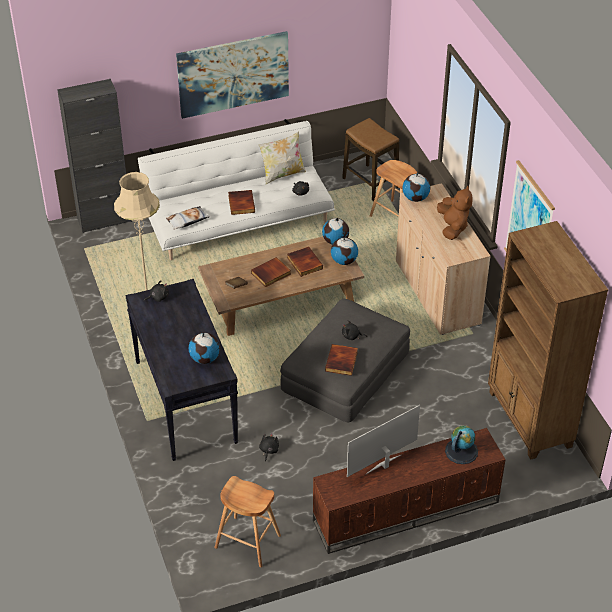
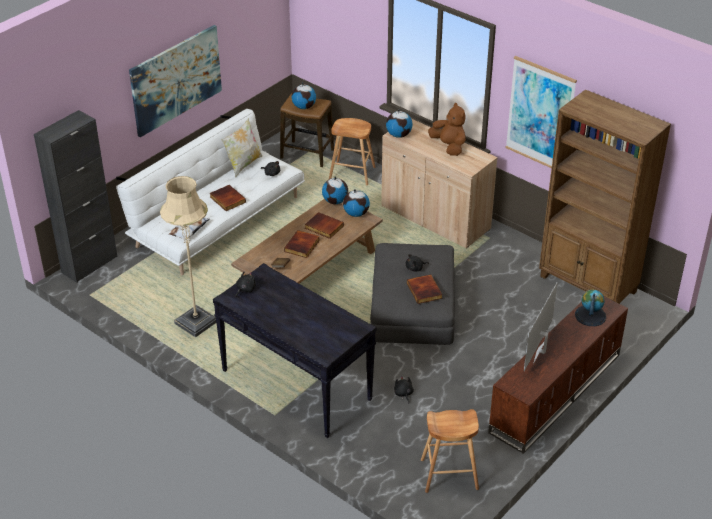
camera: 30 degrees left, 5 degrees down
(205, 358) = (333, 322): globe -> globe (304, 107)

